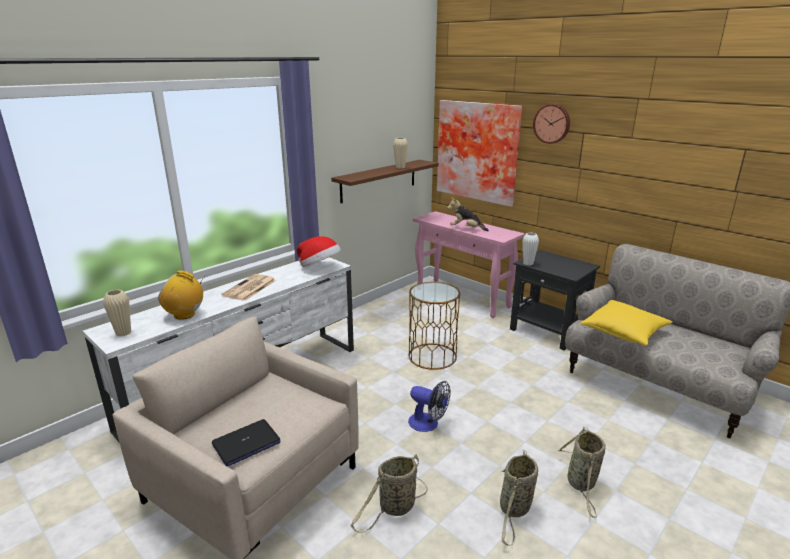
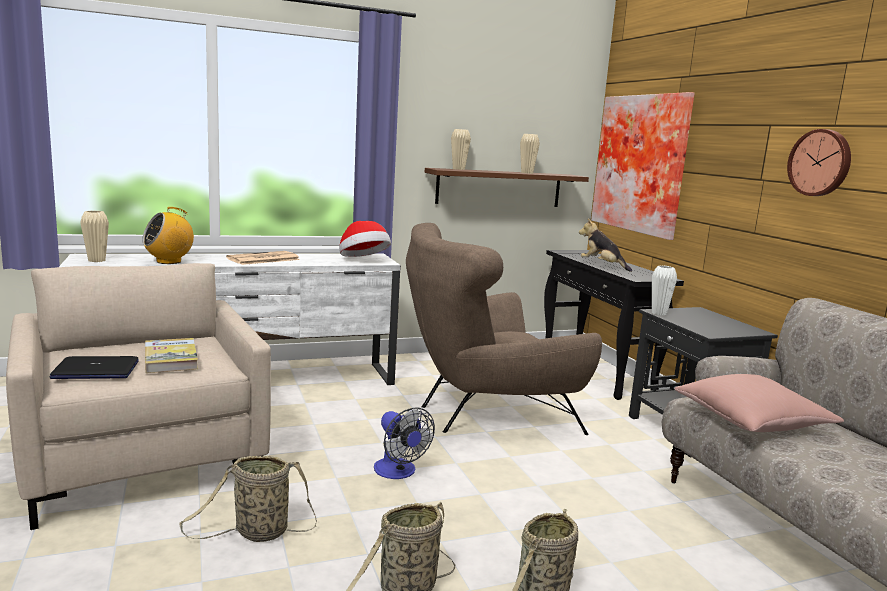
camera: 25 degrees right, 10 degrees down
(185, 315) = (169, 261): radio -> radio turned 75 degrees counterclockwise
(282, 410) = (171, 359): none -> book
(355, 174) = (458, 169): none -> beige vase
(432, 356) = (484, 414): brown side table -> brown armchair
(463, 298) = (596, 372): pink console table -> black console table
(552, 123) = (730, 115): wall clock -> wall clock (820, 163)
(624, 332) = (752, 421): yellow pillow -> pink pillow

